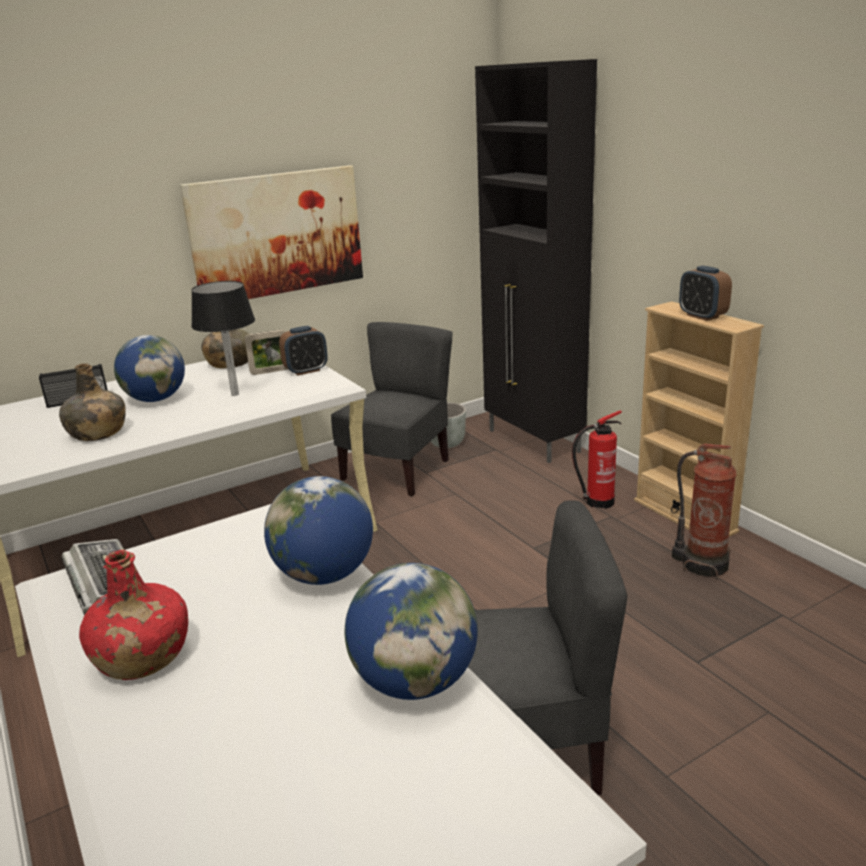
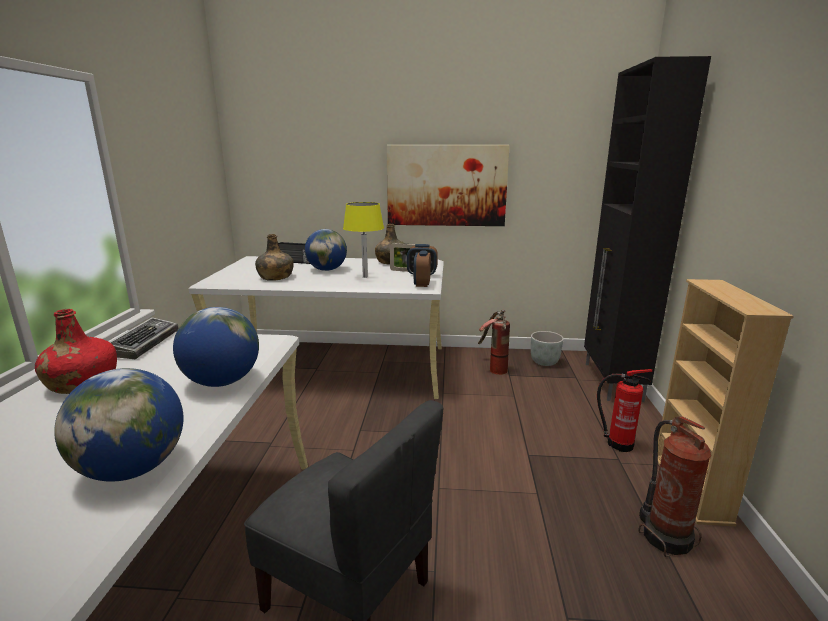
camera: 35 degrees right, 5 degrees down
(235, 394) = (365, 277): black table lamp -> yellow table lamp
(397, 471) = (492, 368): grey chair -> fire extinguisher
(702, 316) = (732, 295): alarm clock -> alarm clock (422, 284)

